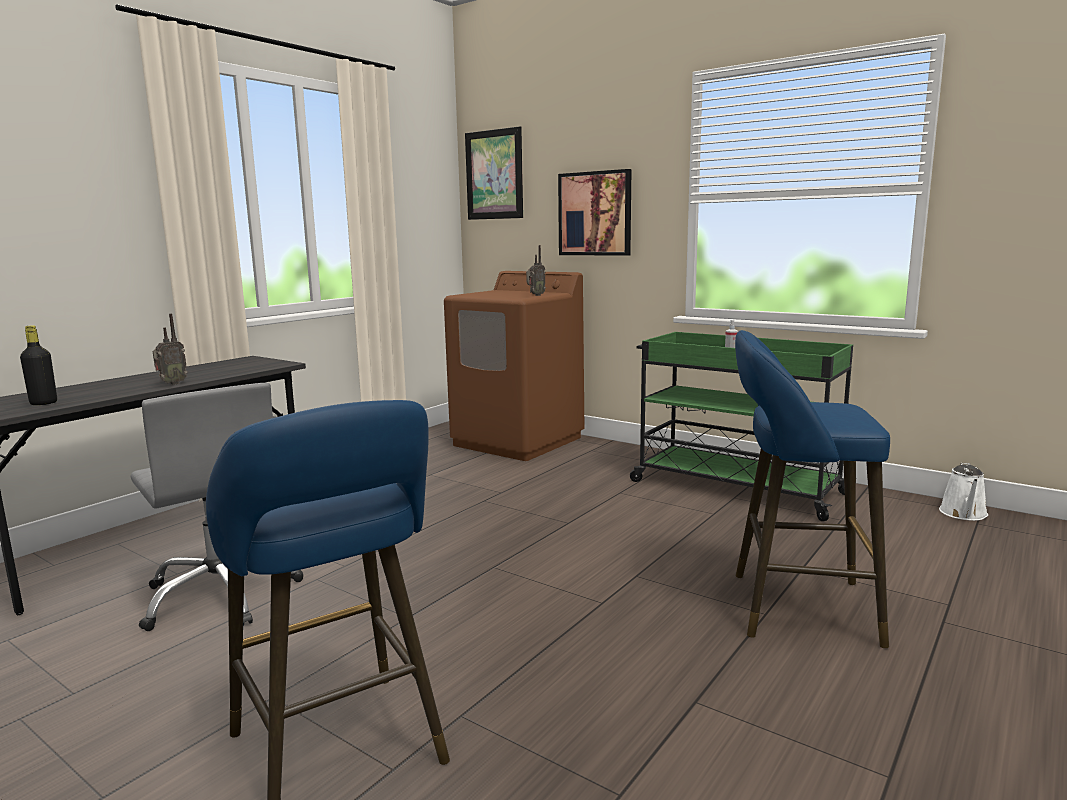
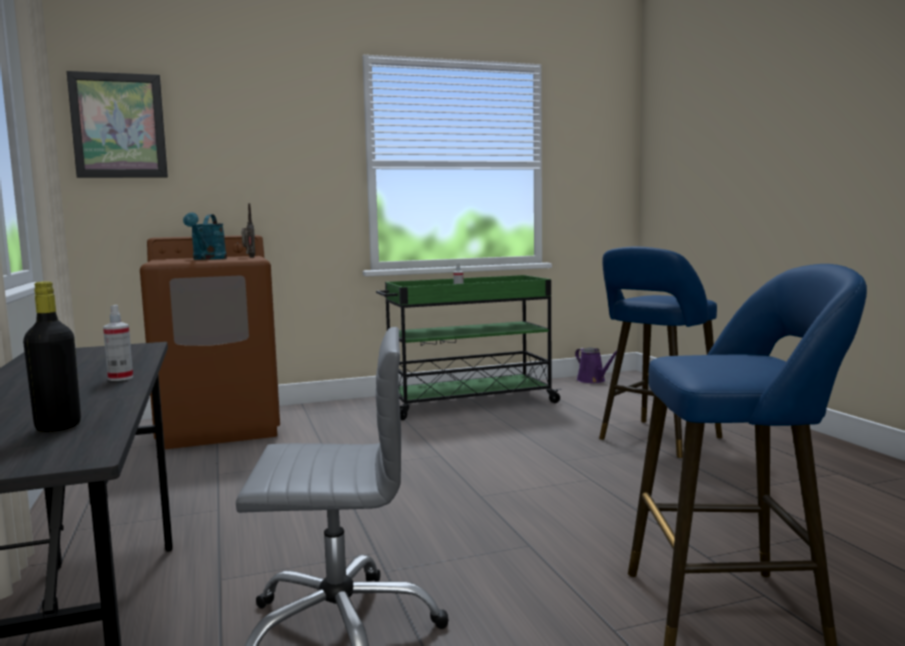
camera: 55 degrees left, 5 degrees down
(171, 383) = (120, 378): radio -> spray bottle
(503, 294) = (207, 259): none -> turquoise watering can
(595, 214) = (266, 175): picture -> none
(963, 514) = (593, 380): white watering can -> purple watering can

